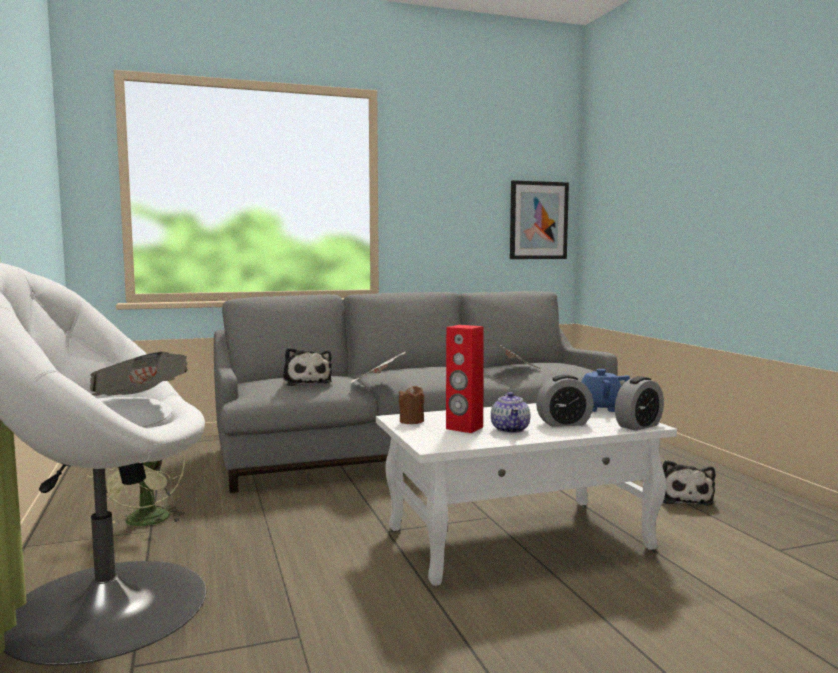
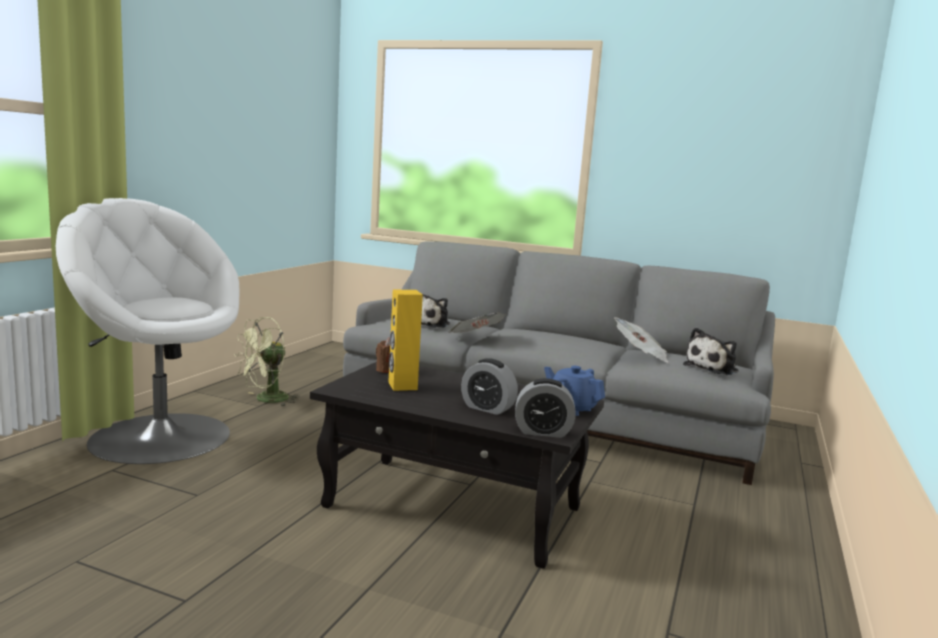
camera: 40 degrees right, 5 degrees up
(140, 402) = (174, 304): newspaper -> none
(464, 428) = (402, 386): red speaker -> yellow speaker
(510, 430) = (428, 398): teapot -> none
(520, 537) = (455, 507): white coffee table -> black coffee table
(538, 220) = (792, 189): picture -> none
(683, 498) = (694, 548): plush toy -> plush toy (713, 368)

